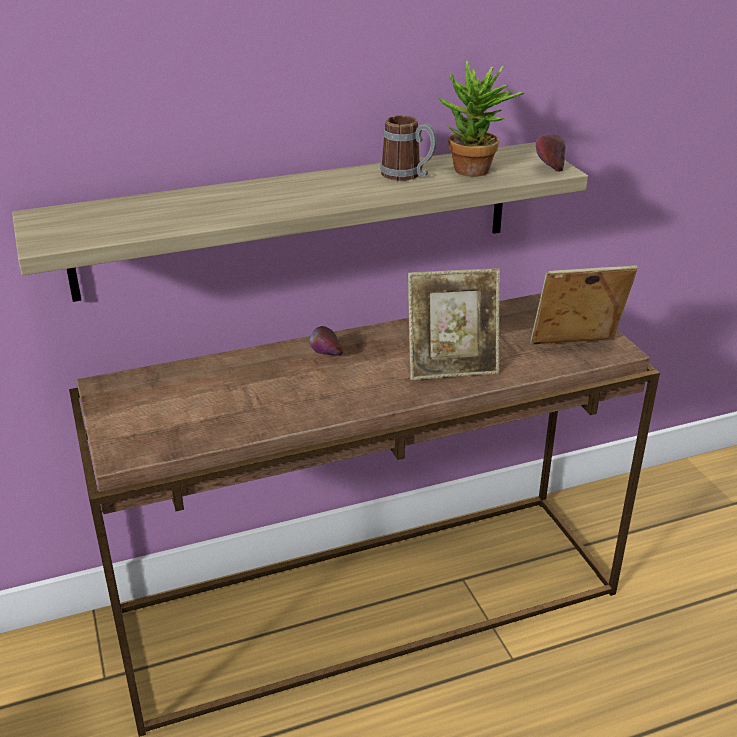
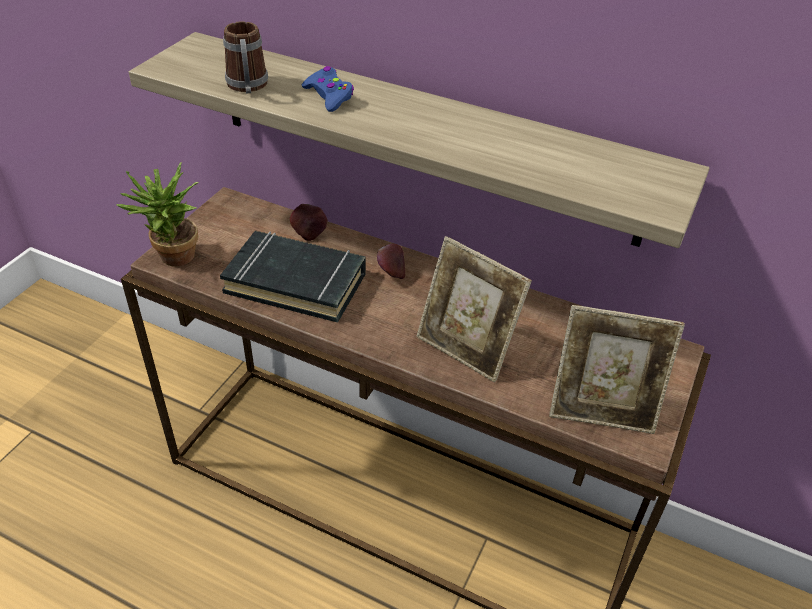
camera: 45 degrees right, 10 degrees up
(237, 202) = (329, 96): none -> blue game controller
(267, 402) = (296, 282): none -> black book
(408, 175) = (505, 140): mug -> mug (247, 87)
(474, 173) = (569, 169): potted plant -> potted plant (173, 260)
(548, 168) = (656, 202): apple -> apple (310, 233)
(575, 350) = (602, 410): picture frame -> picture frame turned 150 degrees clockwise

